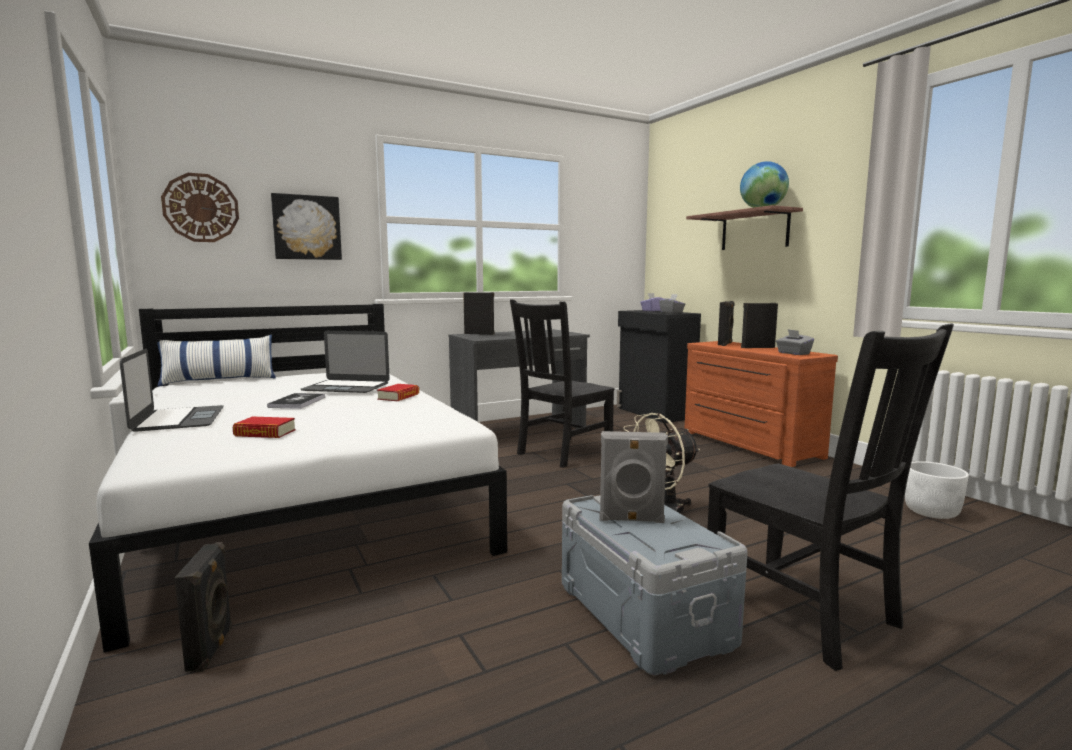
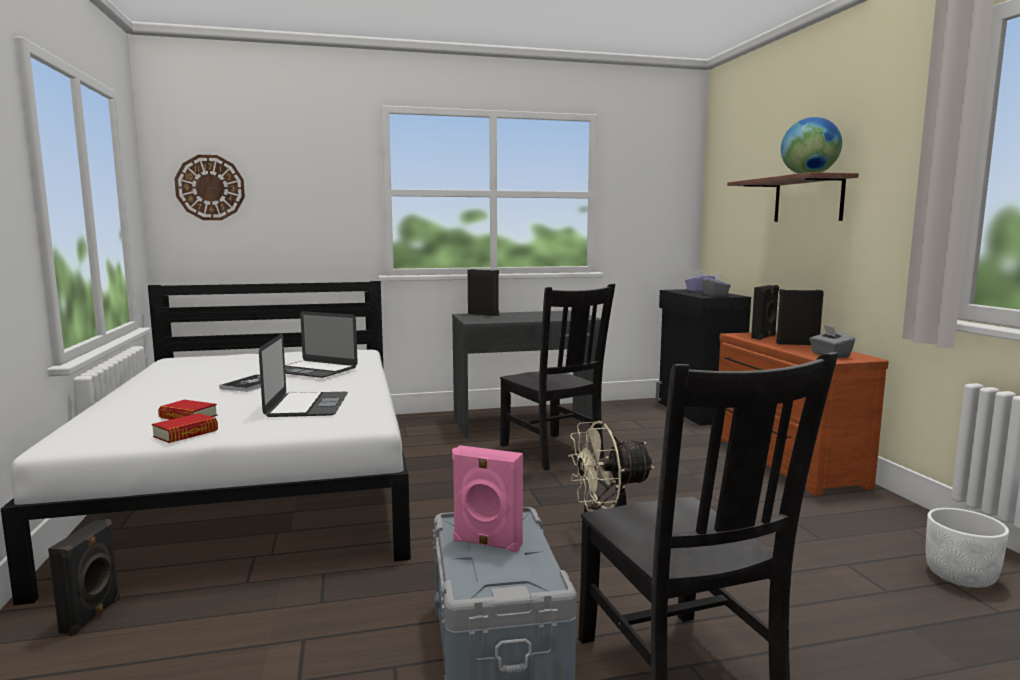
camera: 15 degrees right, 0 degrees up
(179, 419) = (137, 396): laptop -> laptop (307, 405)
(219, 380) = (215, 355): pillow -> none
(306, 227) = (310, 203): picture -> none
(398, 397) = (350, 384): book -> book (186, 434)
(562, 453) = (552, 452): black chair -> black chair turned 90 degrees counterclockwise
(631, 519) = (487, 544): grey speaker -> pink speaker

